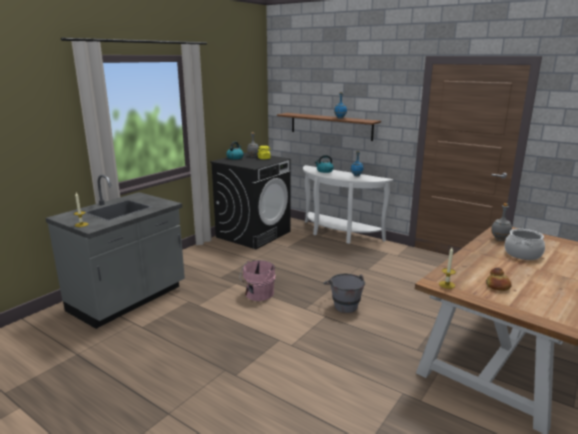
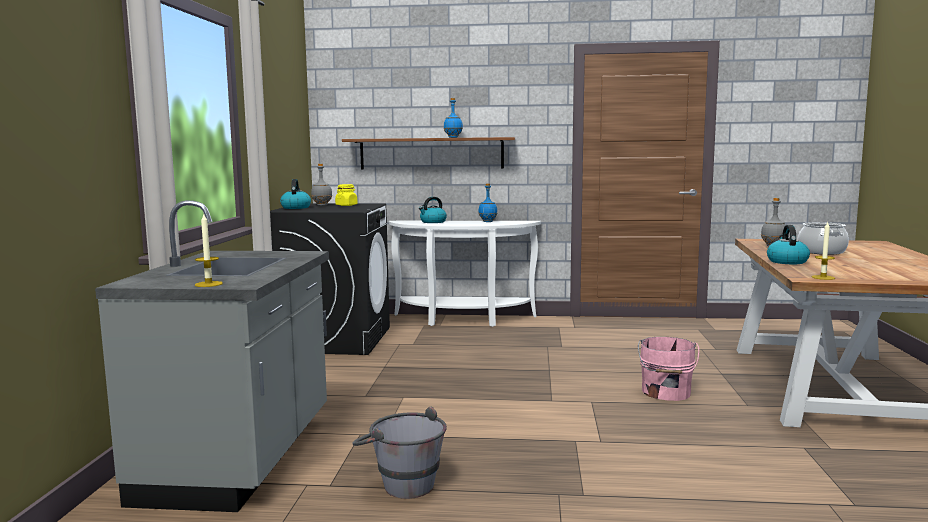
camera: 30 degrees left, 10 degrees down
(258, 294) = (459, 401): pink bucket -> pink bucket (666, 393)
(343, 304) = (593, 385): grey bucket -> grey bucket (401, 483)
(465, 260) = (786, 261): none -> kettle
(497, 286) = (866, 272): bread -> none

